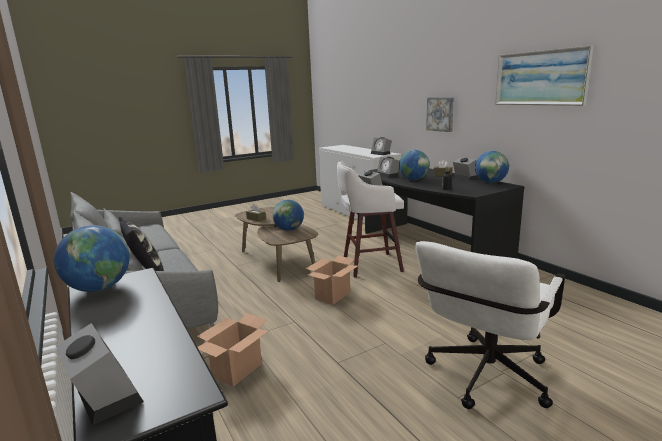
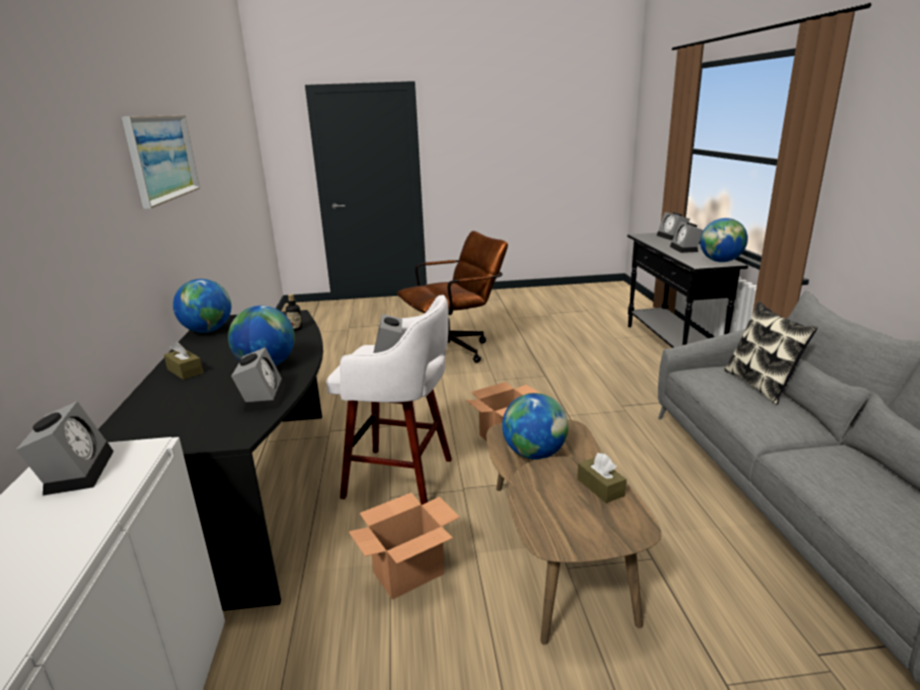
camera: 155 degrees left, 5 degrees up
(237, 370) = (633, 386): cardboard box -> cardboard box (409, 572)
(441, 114) = (78, 264): picture -> none
(464, 178) = (191, 352): alarm clock -> alarm clock (685, 249)
(483, 380) = (454, 350): white office chair -> brown office chair

